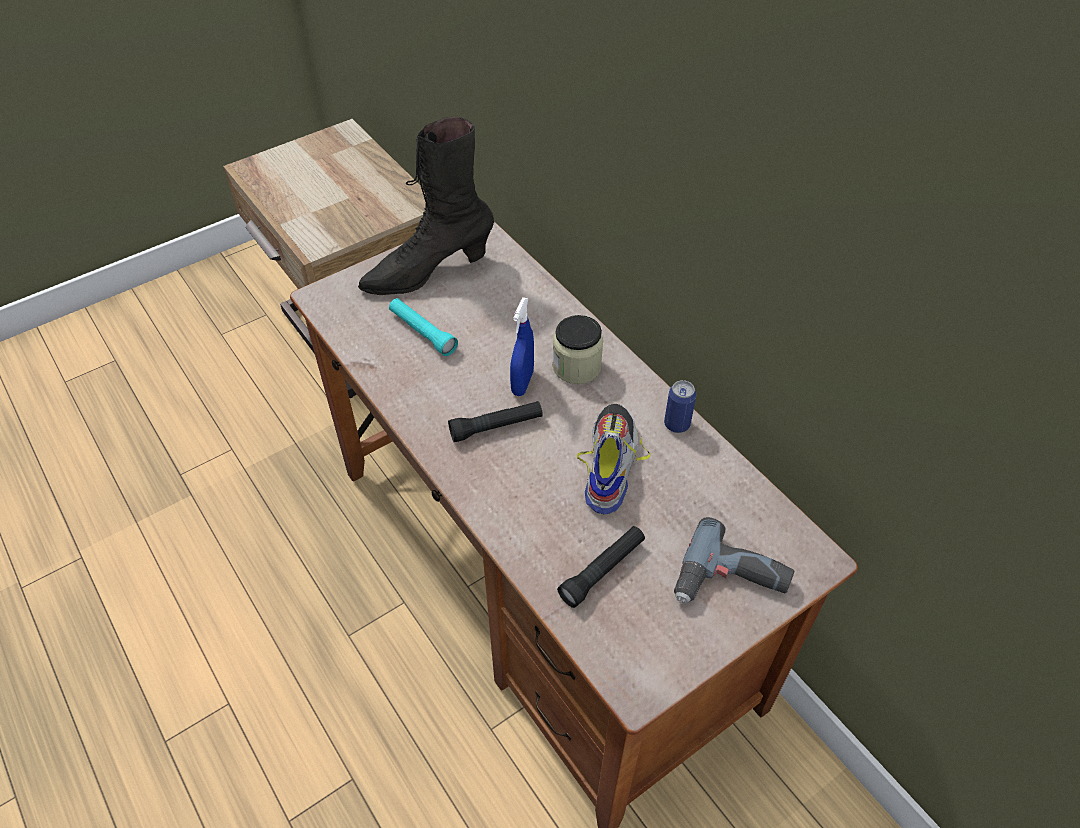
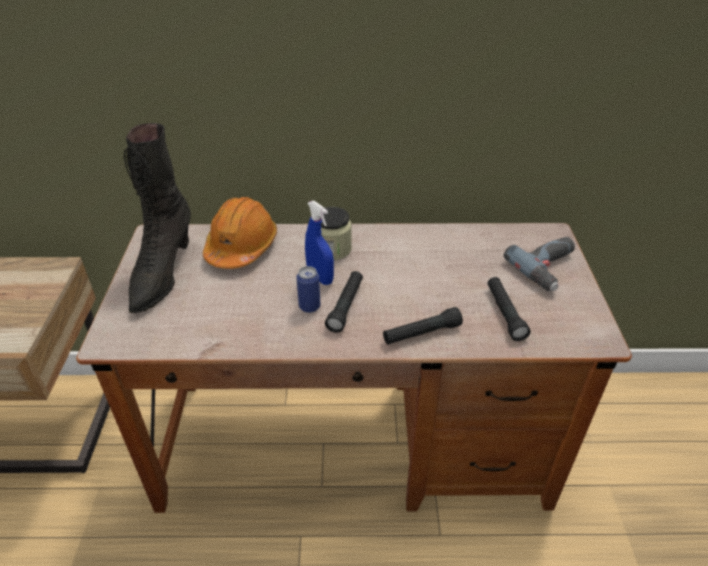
camera: 55 degrees left, 10 degrees down
(422, 332) = (218, 302): turquoise flashlight -> none
(506, 509) = (421, 333): none -> black flashlight
(515, 298) = (241, 247): none -> orange hard hat
(609, 462) = (423, 272): shoe -> none
(677, 424) = (419, 234): can -> can (309, 306)

